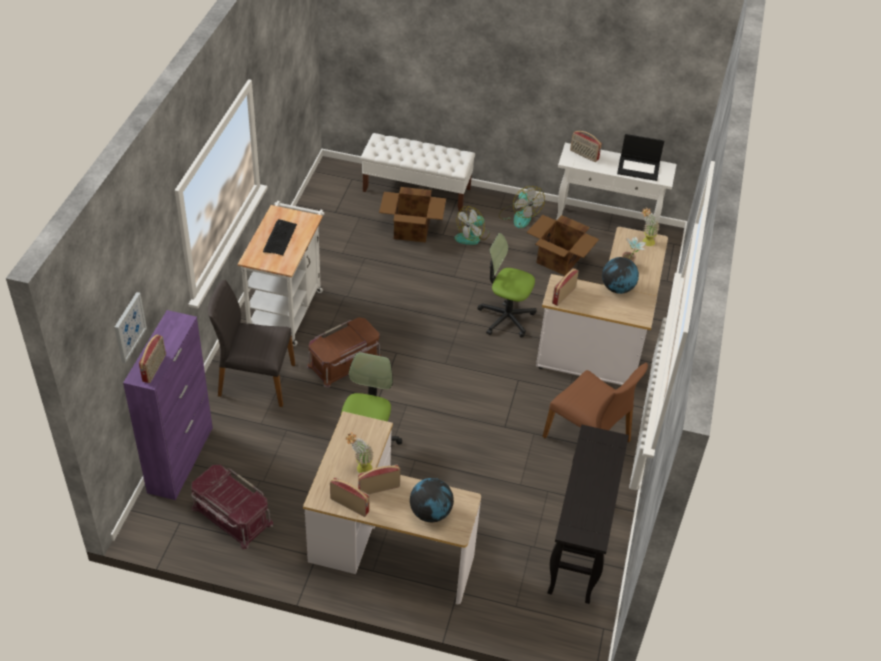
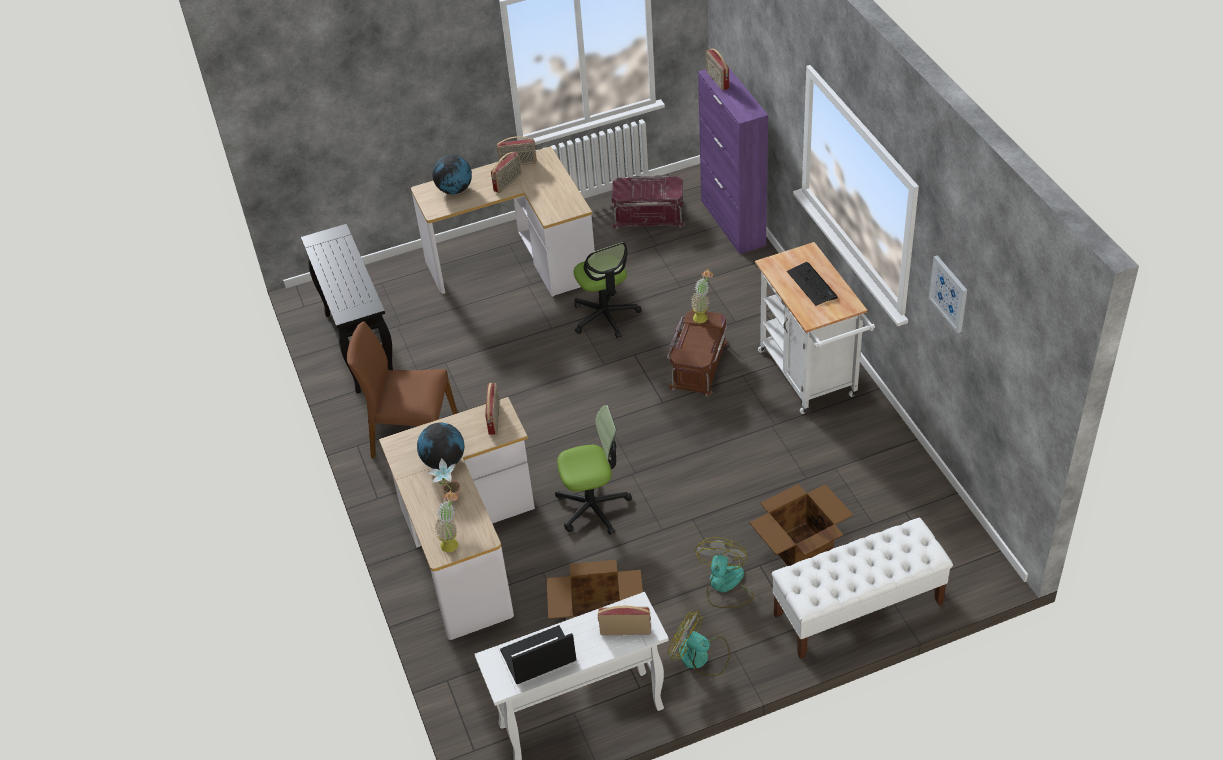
camera: 150 degrees right, 0 degrees up
(129, 327) = (747, 52): picture -> picture (949, 293)
(255, 380) = (754, 304): grey chair -> none
(360, 469) = (534, 185): potted plant -> potted plant (702, 315)

